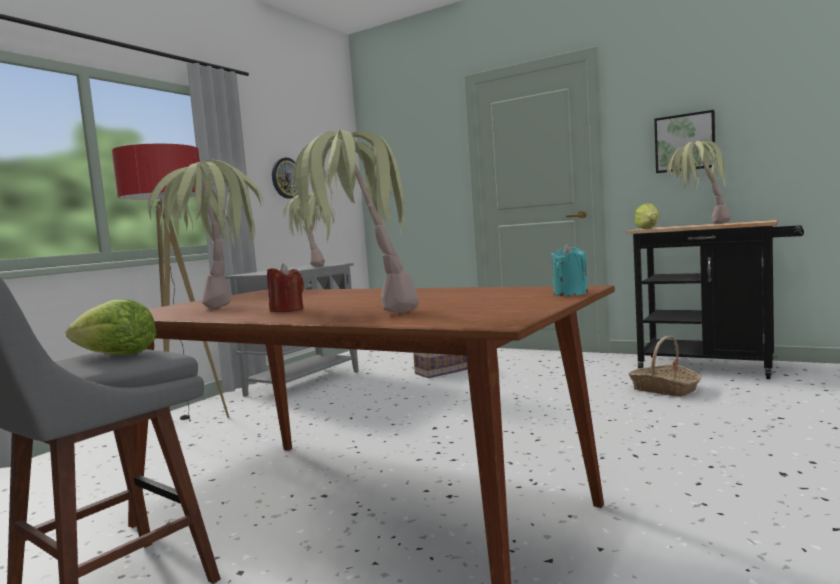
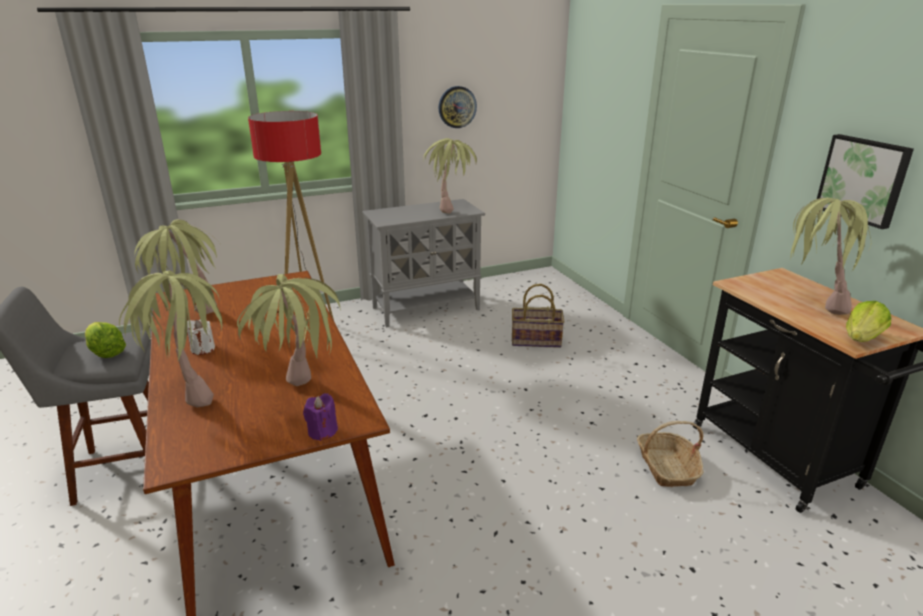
camera: 35 degrees right, 20 degrees up
(287, 310) = (203, 349): red candle -> white candle
(490, 296) = (299, 398): none -> potted plant
(570, 294) = (322, 431): turquoise candle -> purple candle
(648, 228) = (753, 283): lettuce -> lettuce (861, 339)

